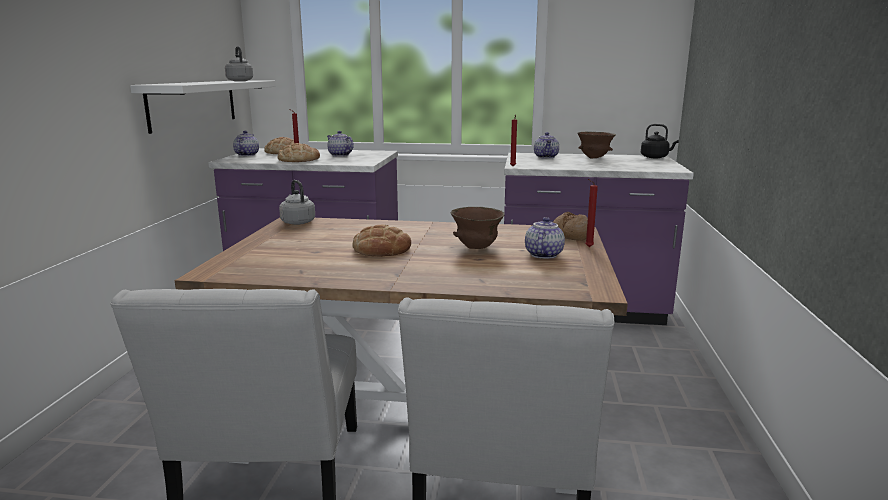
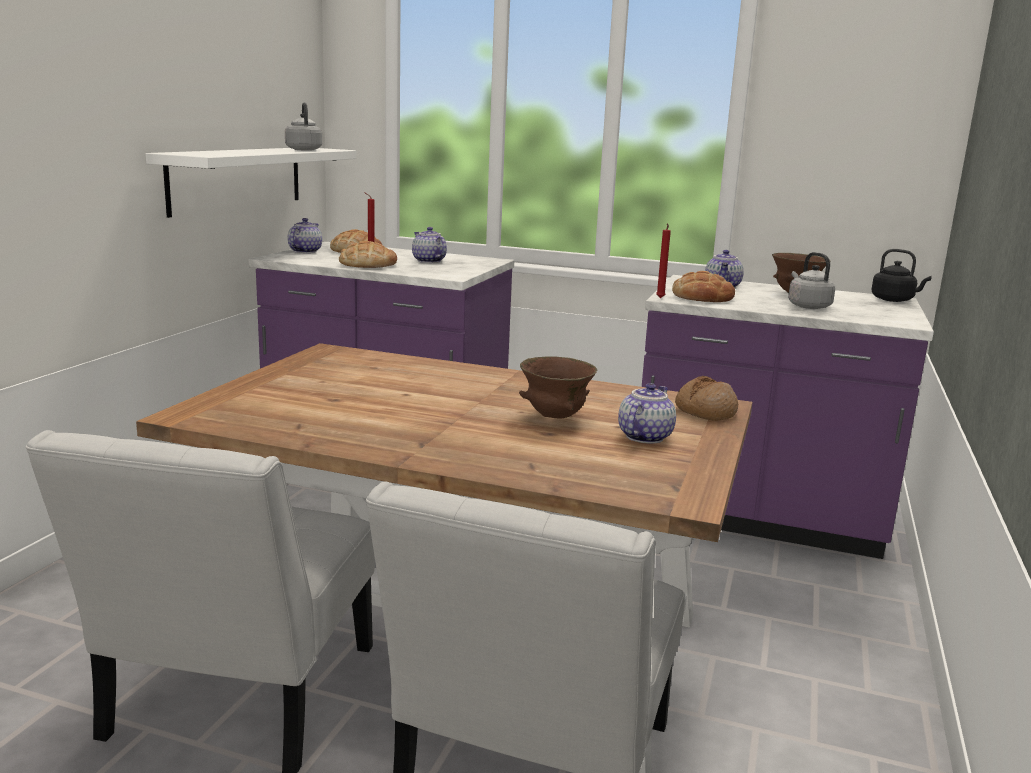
camera: 10 degrees right, 0 degrees up
(297, 222) = (335, 353): grey kettle -> grey kettle (807, 306)
(381, 249) = (423, 405): bread -> bread (702, 297)
(587, 247) = (718, 432): red candle -> none

